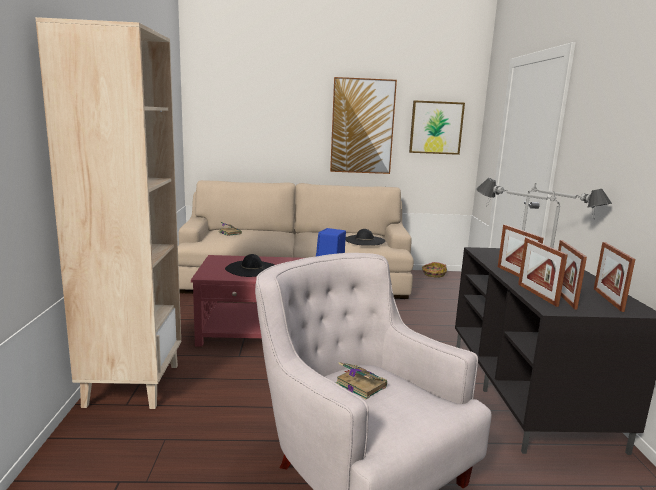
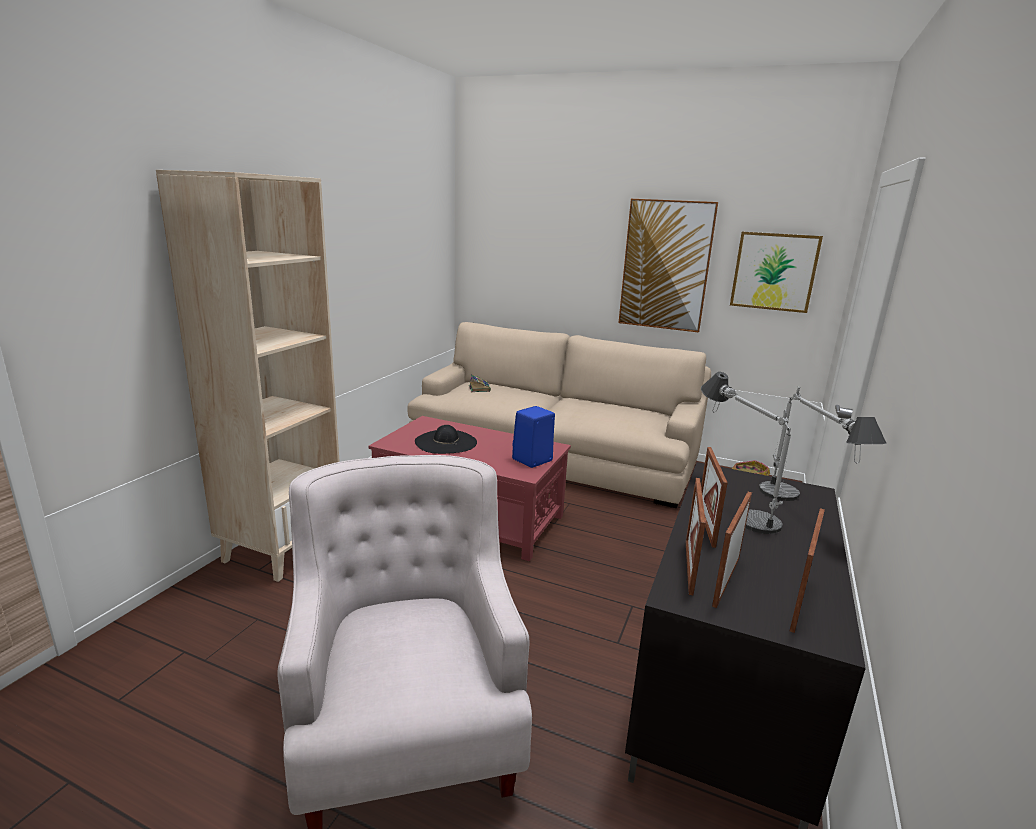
camera: 25 degrees right, 5 degrees up
(360, 384) = (399, 627): book -> none
(364, 240) = (631, 421): black hat -> none

